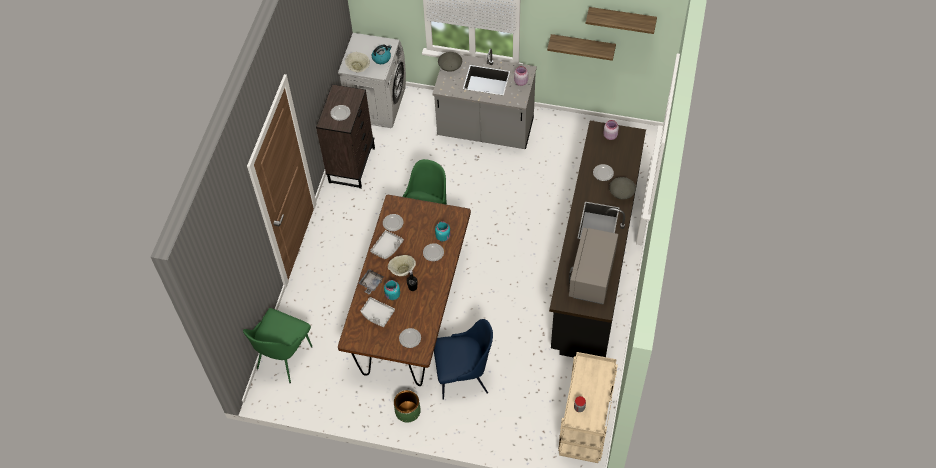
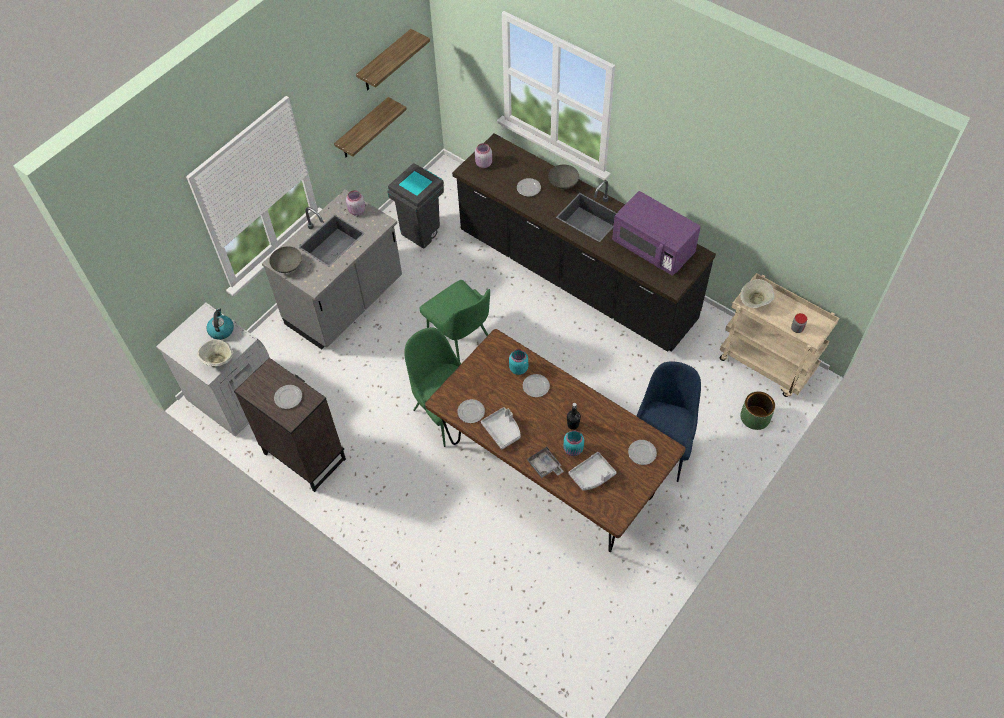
camera: 65 degrees left, 0 degrees up
(284, 358) = (544, 635): green chair -> green chair (461, 342)
(402, 270) = (544, 427): beige bowl -> beige bowl (754, 302)
(407, 411) = (678, 523): green planter -> green planter (755, 417)
(577, 147) = (423, 232): none -> grey trash can
(592, 275) = (653, 248): grey microwave -> purple microwave

